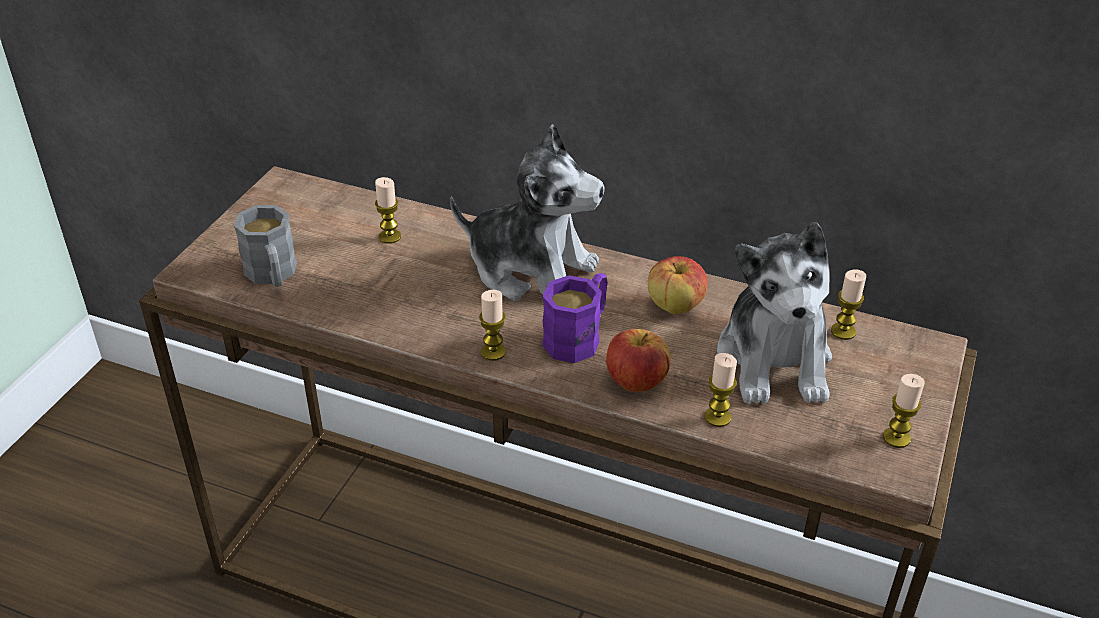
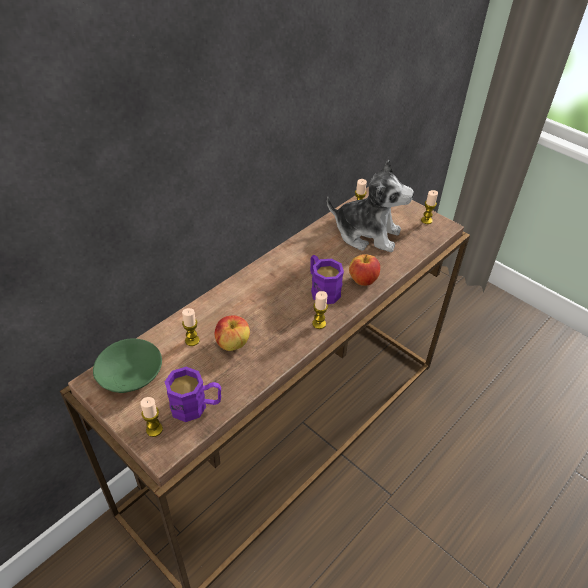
camera: 70 degrees left, 5 degrees up
(273, 275) = (196, 406): grey mug -> purple mug
(304, 205) = (129, 374): none -> green bowl
(532, 270) = (259, 290): plush toy -> none
(675, 306) = (316, 250): apple -> apple (232, 344)
(717, 417) = (396, 263): candle -> candle (154, 429)

